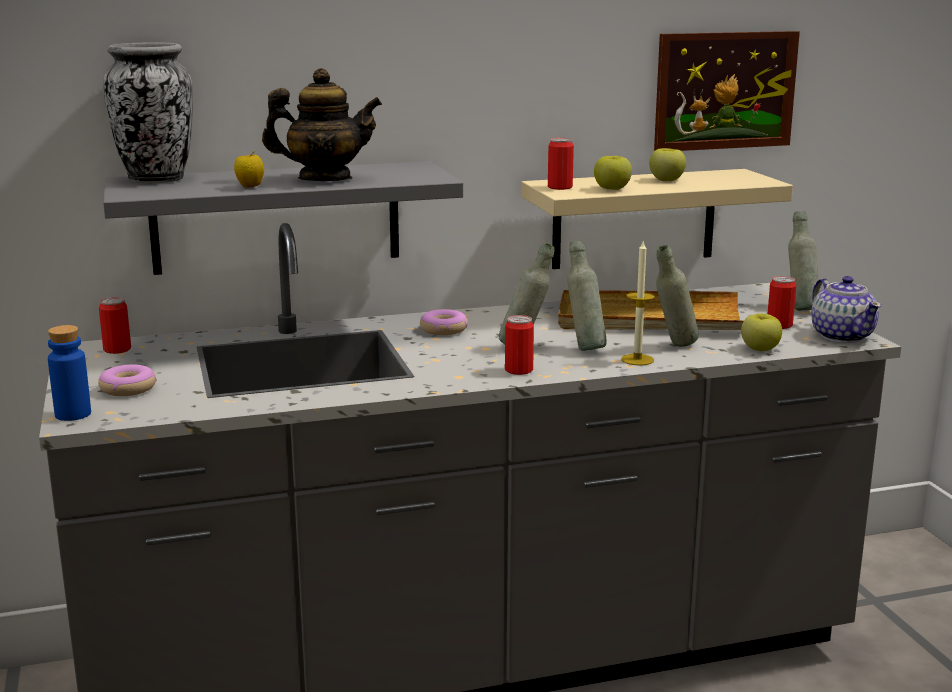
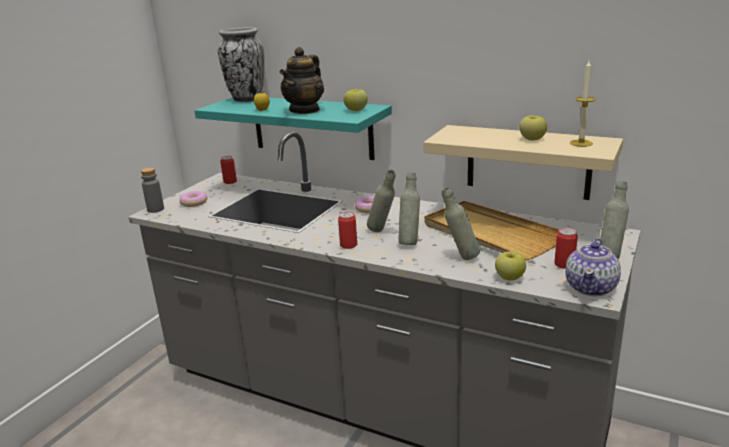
camera: 45 degrees right, 5 degrees up
(73, 414) = (155, 209): blue bottle -> grey bottle
(276, 217) = (312, 127): grey shelf -> turquoise shelf
(325, 179) = (305, 110): teapot -> teapot turned 75 degrees clockwise
(560, 187) = (451, 133): can -> none
(612, 189) = (477, 140): apple -> apple (356, 110)
(637, 359) = (420, 259): candle -> candle (581, 143)
(725, 90) = (606, 76): picture -> none

